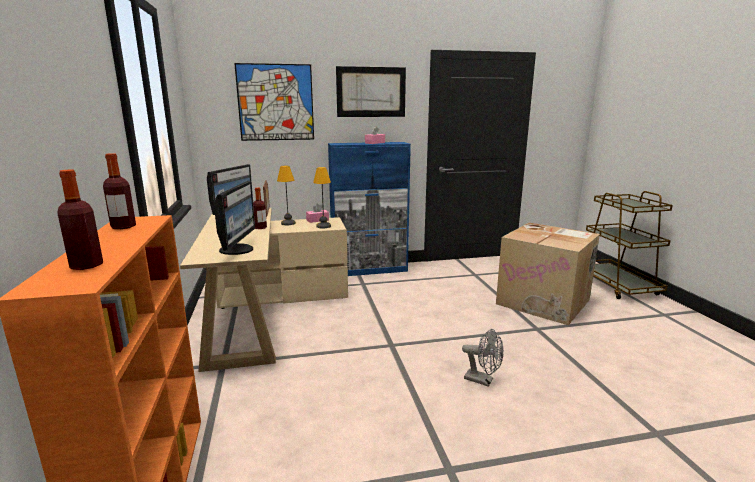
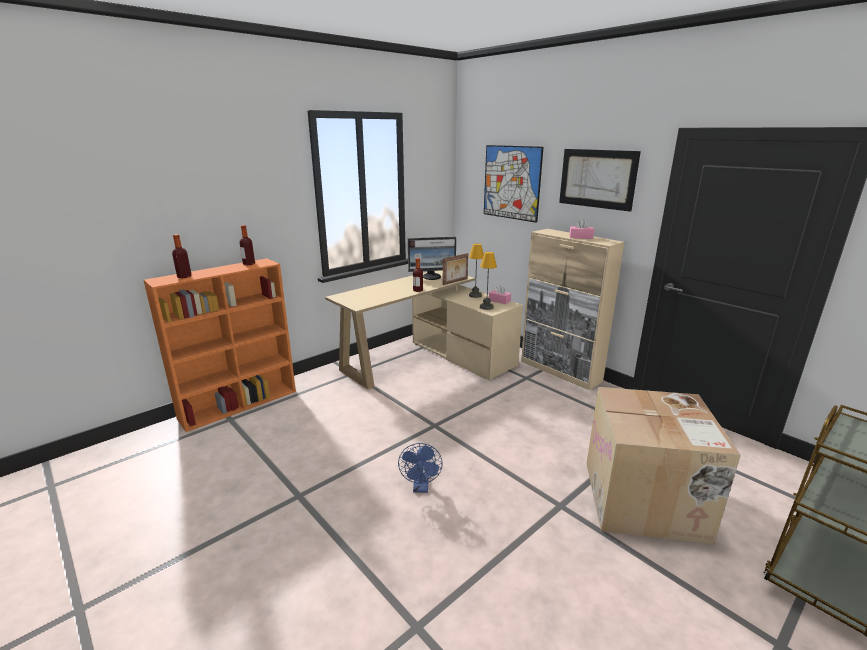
camera: 60 degrees right, 5 degrees up
(238, 250) = (364, 299): monitor -> none
(370, 270) = (560, 371): blue cabinet -> beige cabinet
(483, 380) = (421, 487): grey fan -> blue fan

